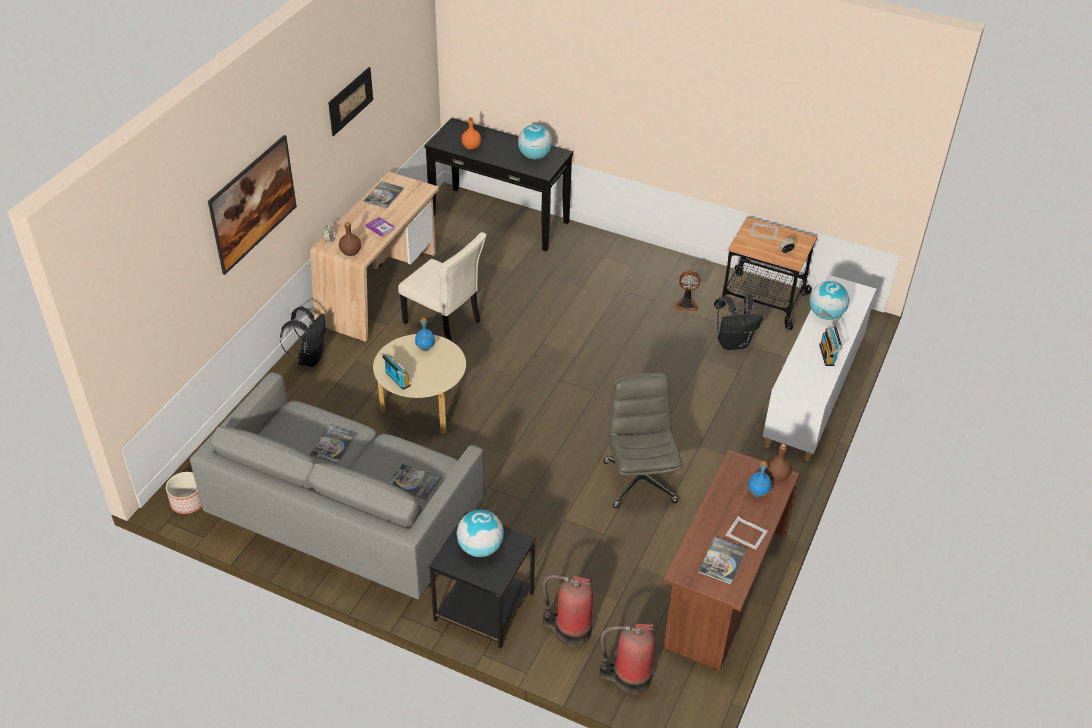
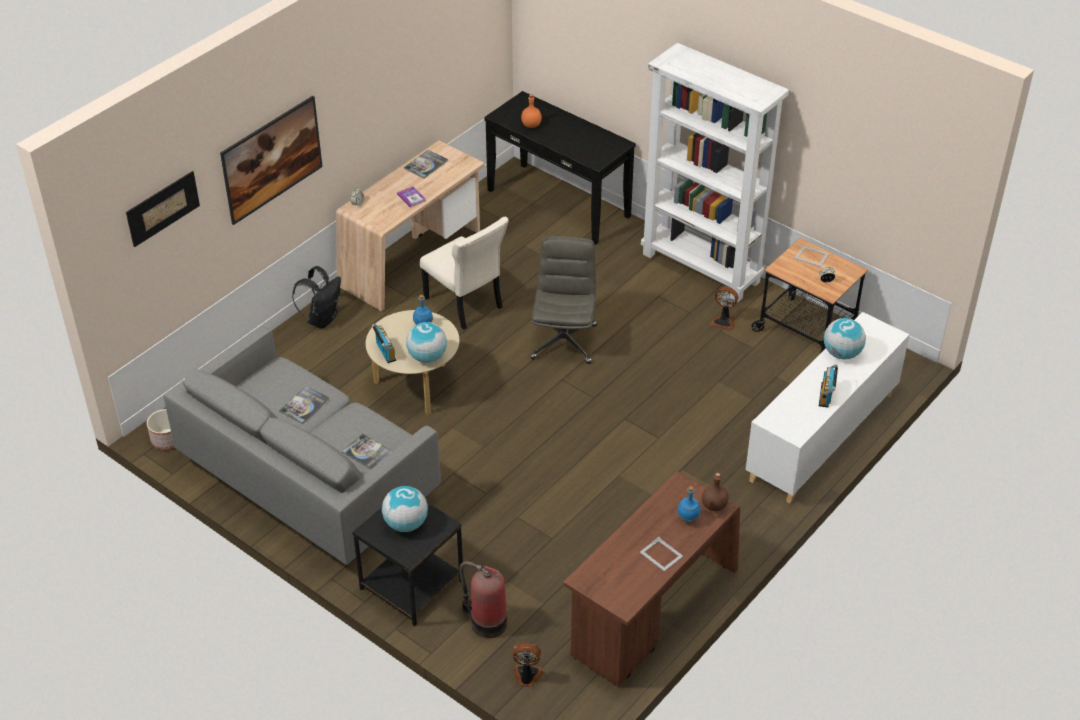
camera: 15 degrees right, 0 degrees up
(350, 100) = (396, 66): picture -> picture (163, 208)
(351, 253) = (374, 219): brown bottle -> none
(534, 156) = (593, 143): globe -> globe (427, 357)
(628, 678) = (527, 676): fire extinguisher -> fan
(639, 481) = (606, 493): grey office chair -> grey office chair (563, 341)
(649, 259) = (702, 268): none -> white bookcase
(722, 561) = (626, 576): book -> none
(733, 343) = (758, 370): black backpack -> none

